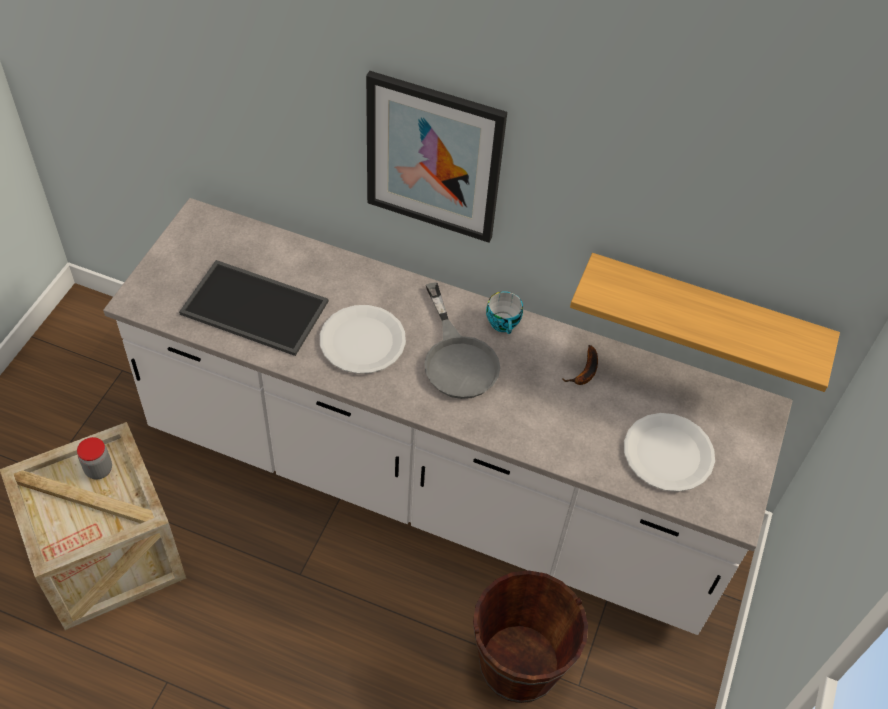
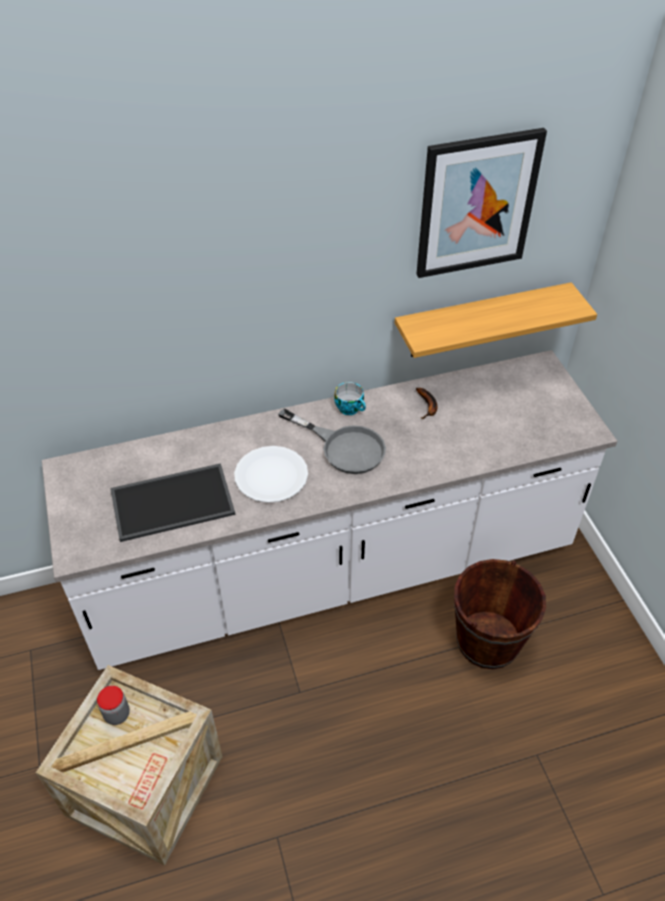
camera: 35 degrees left, 5 degrees down
(434, 158) = (258, 305): picture -> picture (476, 204)
(668, 454) = (521, 422): white plate -> none

